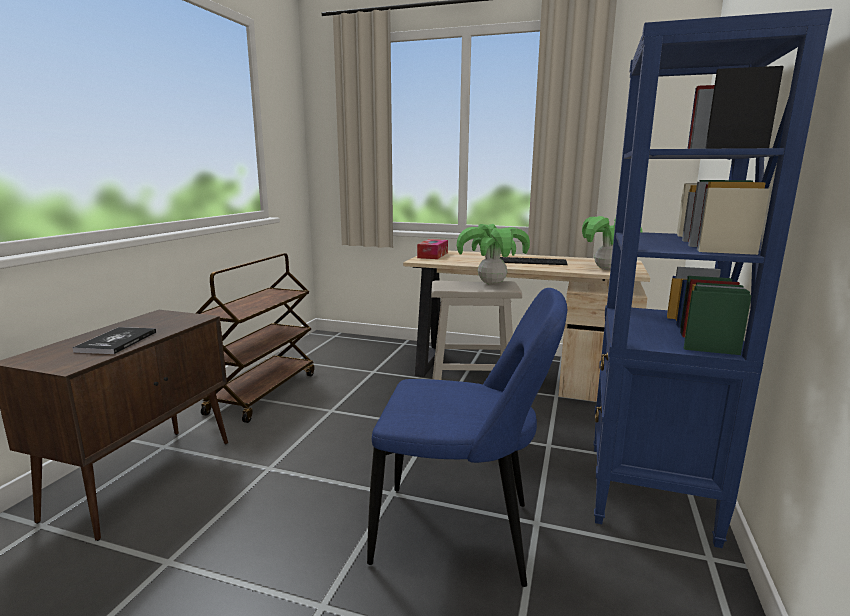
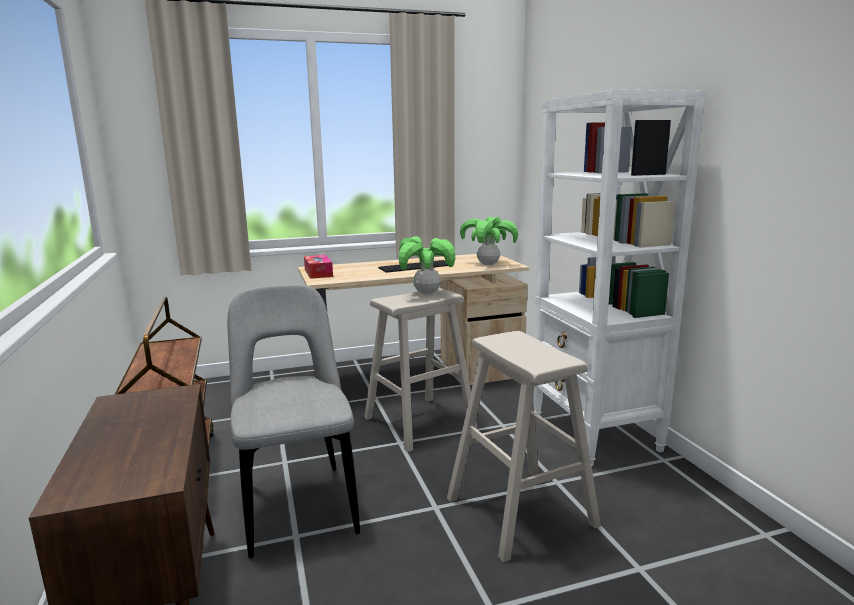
camera: 35 degrees left, 0 degrees up
(117, 342) = (147, 442): book -> none
(300, 445) = (298, 503): none -> grey chair
(461, 534) = (521, 512): blue chair -> beige stool
(648, 492) = (595, 433): blue bookcase -> white bookcase

